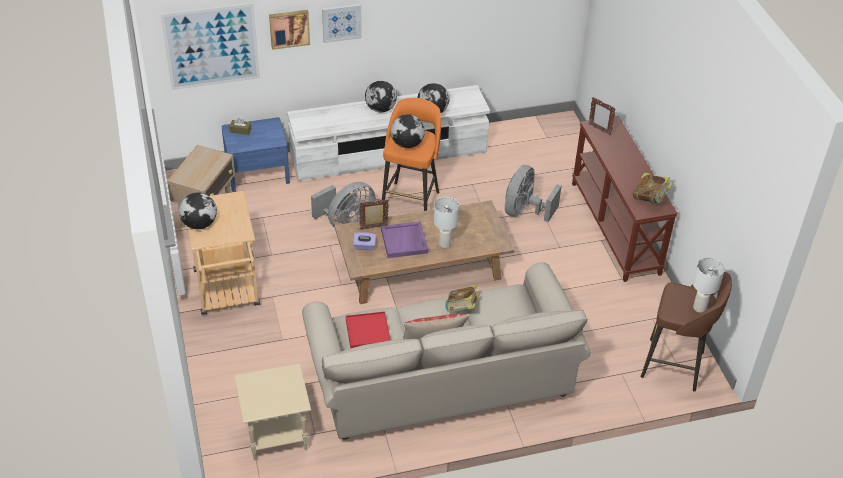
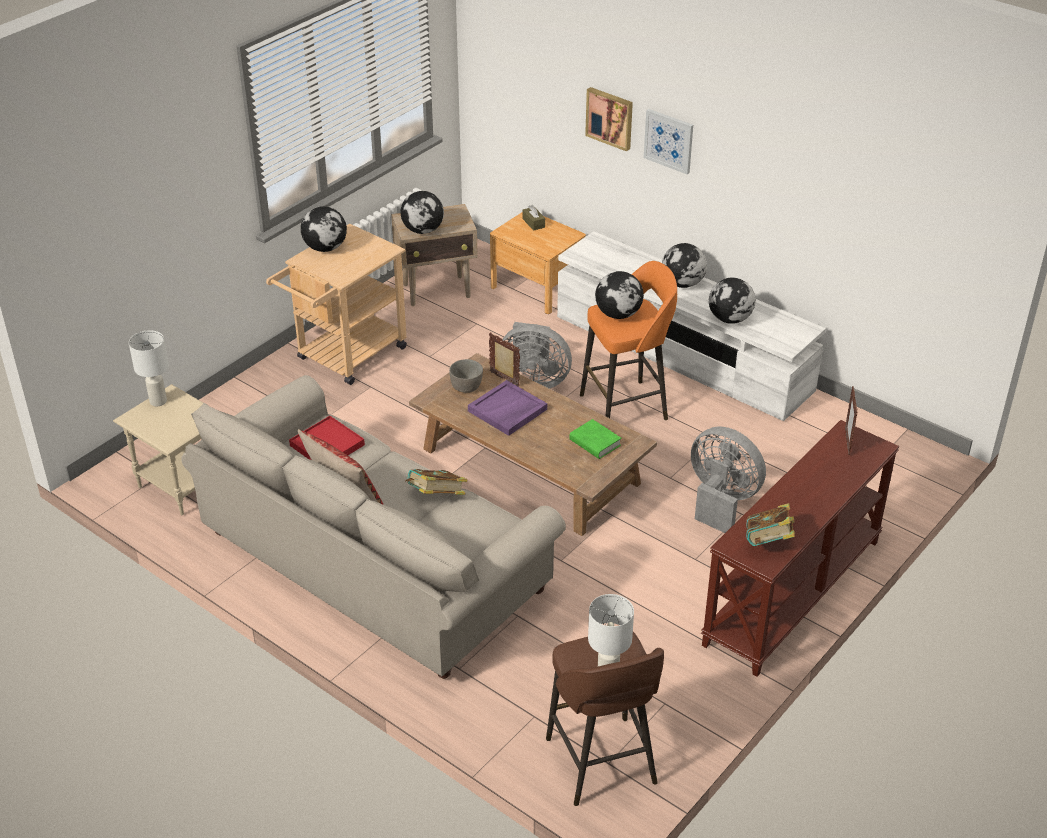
camera: 55 degrees right, 5 degrees down
(205, 176) = (423, 230): none -> globe
(211, 46) = (528, 99): picture -> none
(257, 173) = (537, 288): blue nightstand -> brown nightstand
(364, 246) = (467, 387): purple tissue box -> grey bowl
(444, 243) = (538, 440): white table lamp -> white table lamp (158, 401)
(469, 223) = (595, 443): none -> green book
(524, 211) = (721, 501): grey fan -> grey fan turned 45 degrees clockwise

